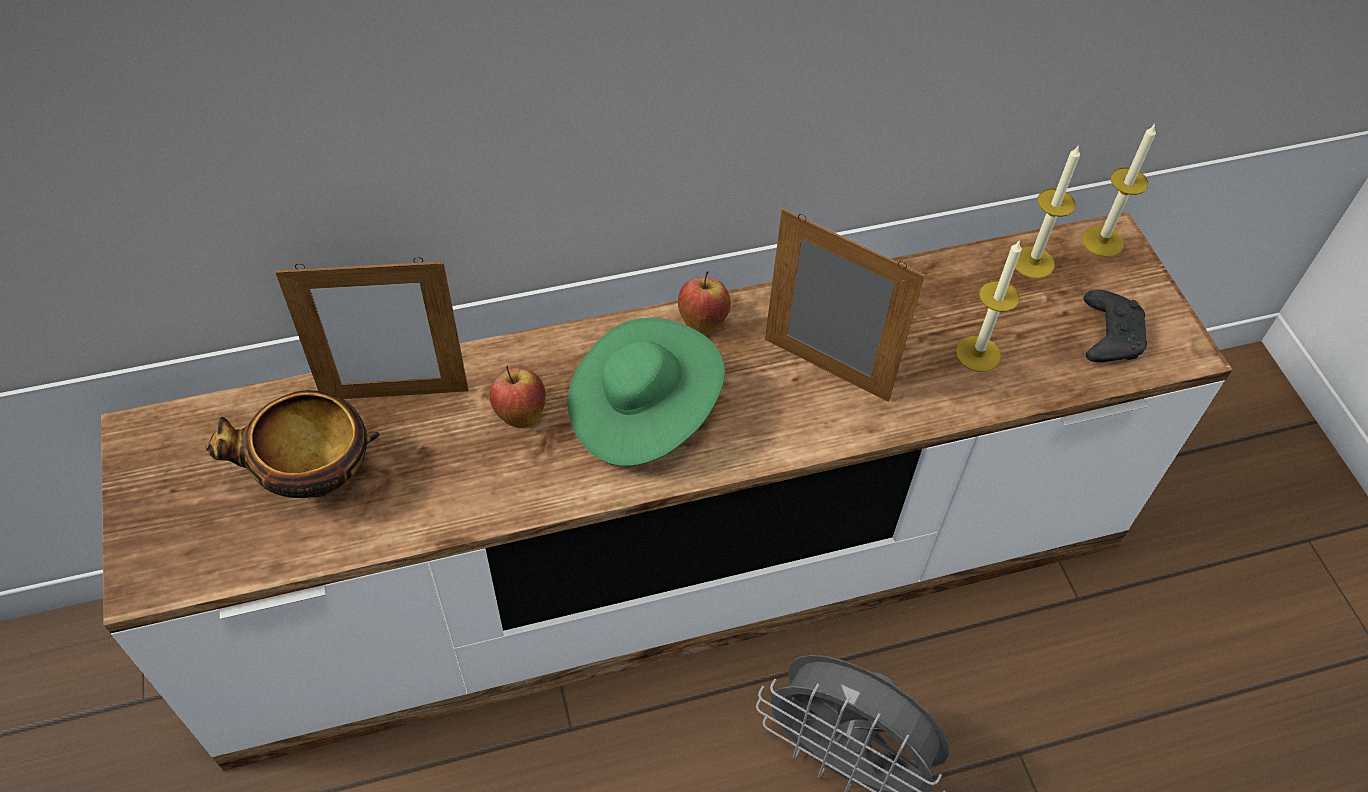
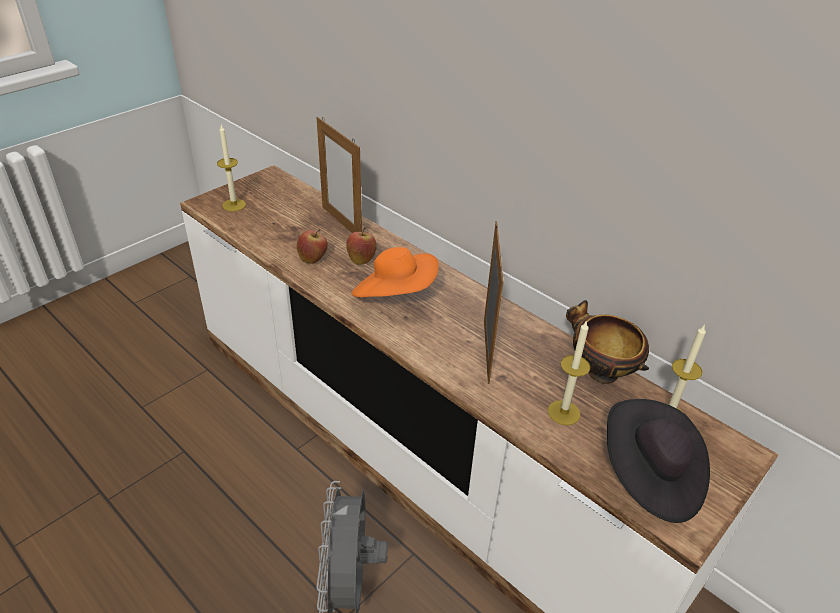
camera: 60 degrees right, 15 degrees down
(314, 479) = (281, 220): bowl -> bowl (599, 372)
(642, 412) = (395, 295): green hat -> orange hat
(702, 321) = (473, 294): apple -> apple (313, 259)
(1102, 241) = (731, 447): candle -> candle (234, 205)
(1108, 335) = (650, 476): black game controller -> black hat

